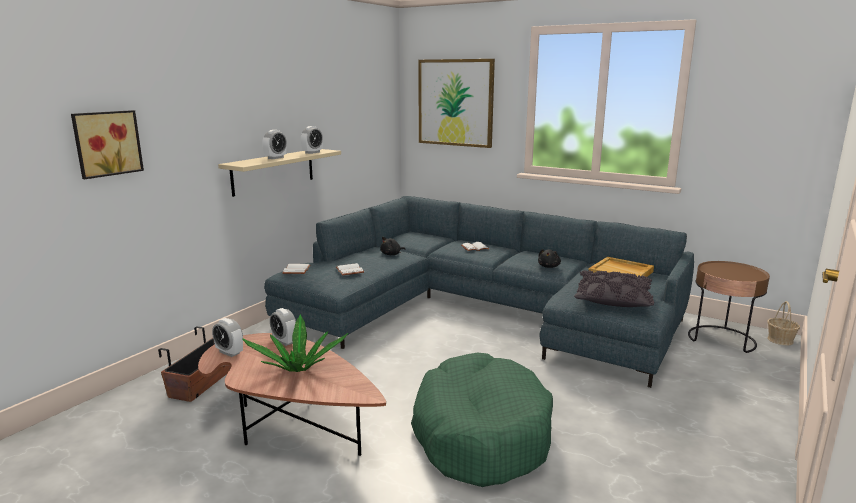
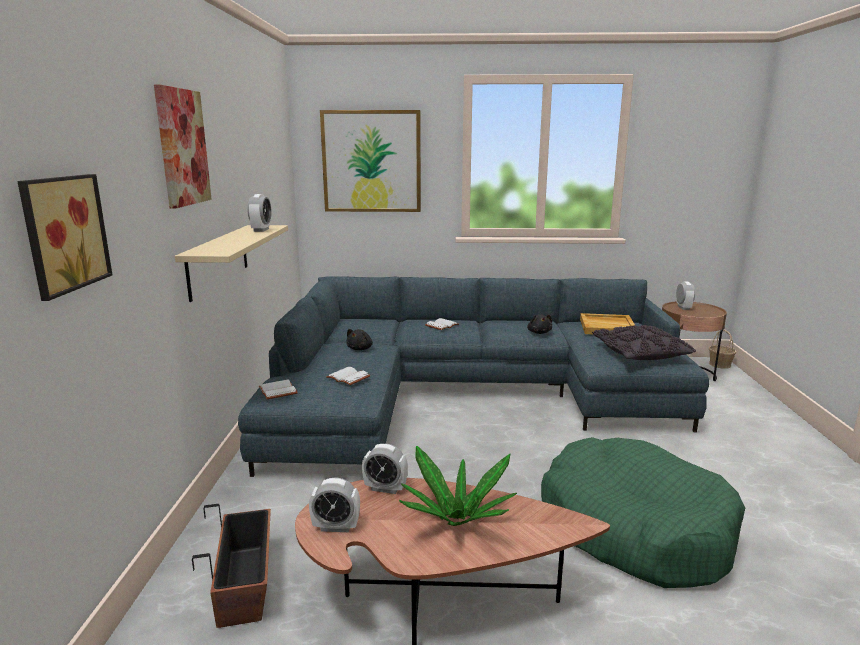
camera: 30 degrees left, 0 degrees up
(236, 92) = (182, 147): none -> picture
(275, 158) = (235, 240): alarm clock -> alarm clock (683, 307)

